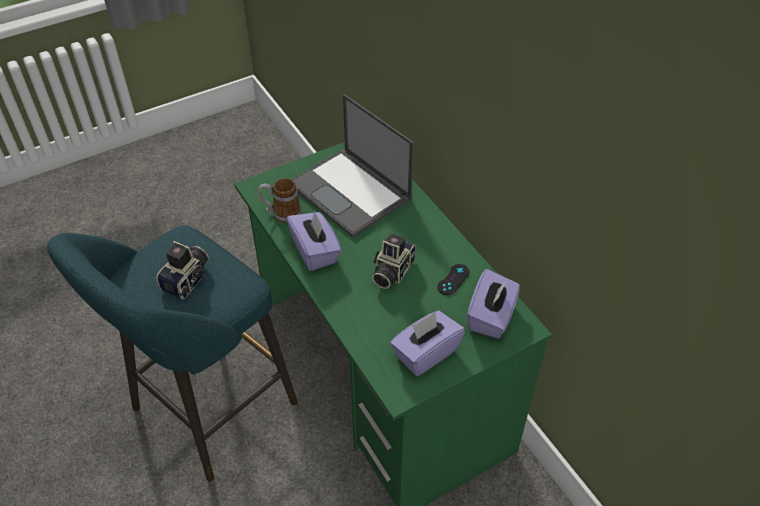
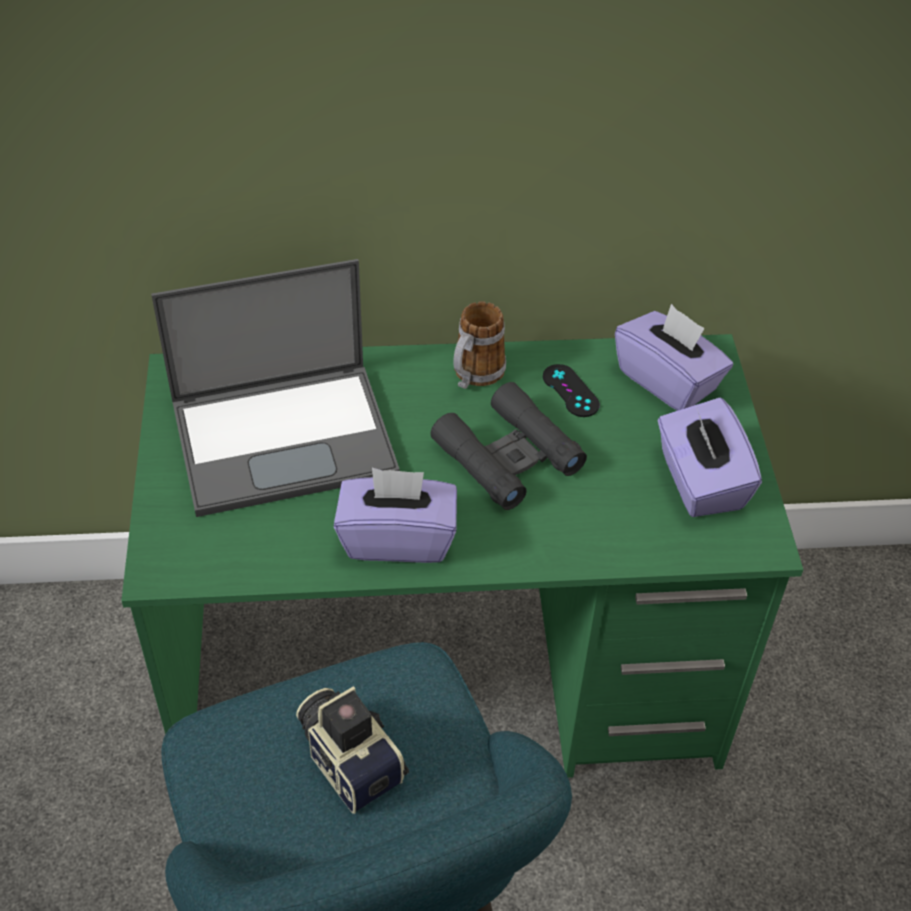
camera: 65 degrees left, 0 degrees up
(281, 213) = (266, 554): mug -> mug (474, 376)
(391, 271) = (508, 456): camera -> black binoculars

